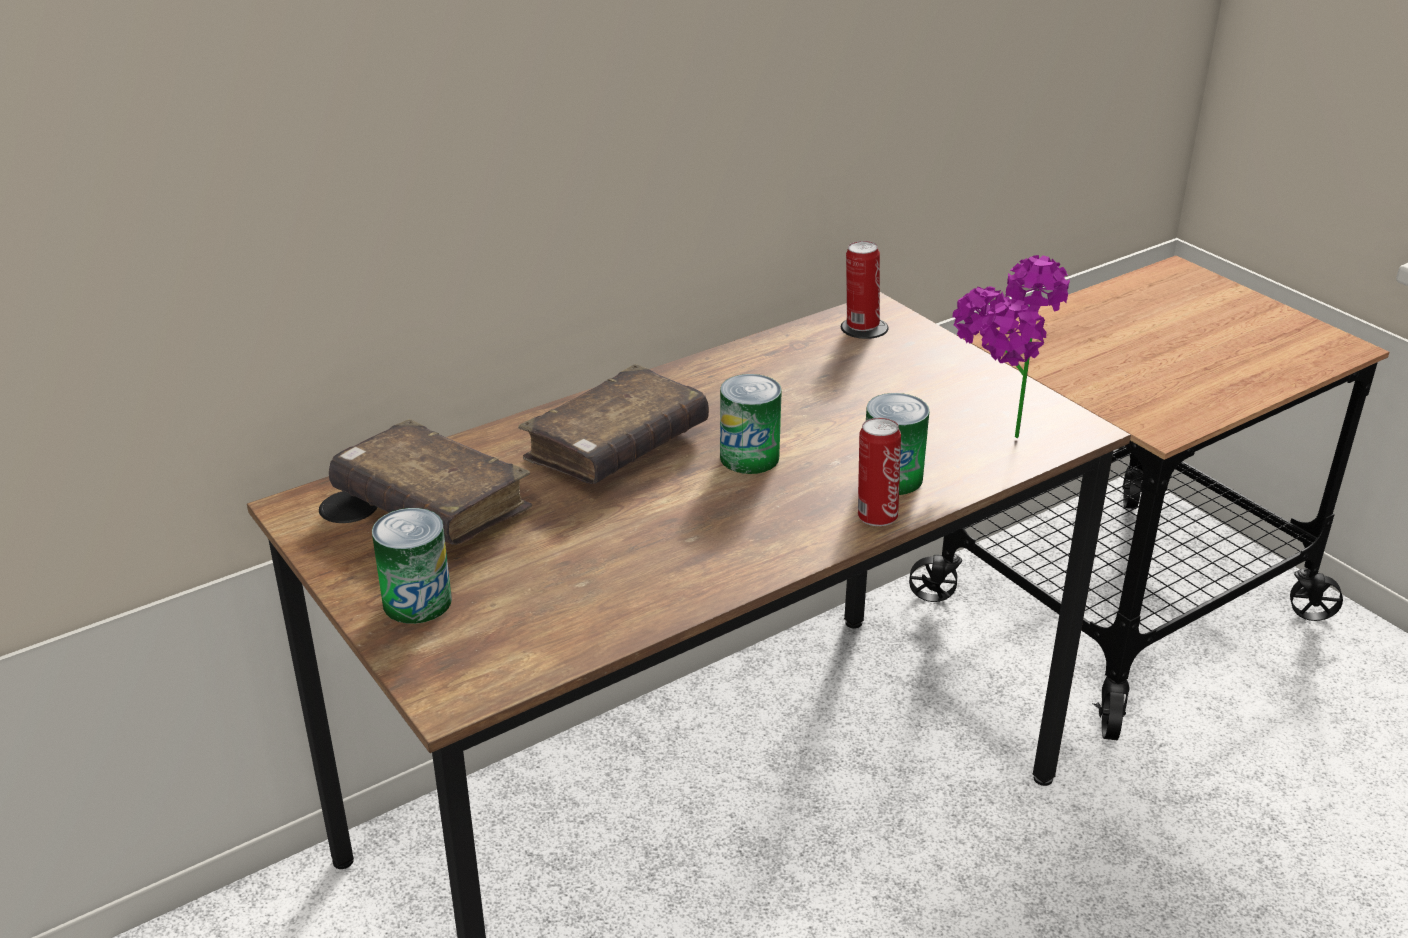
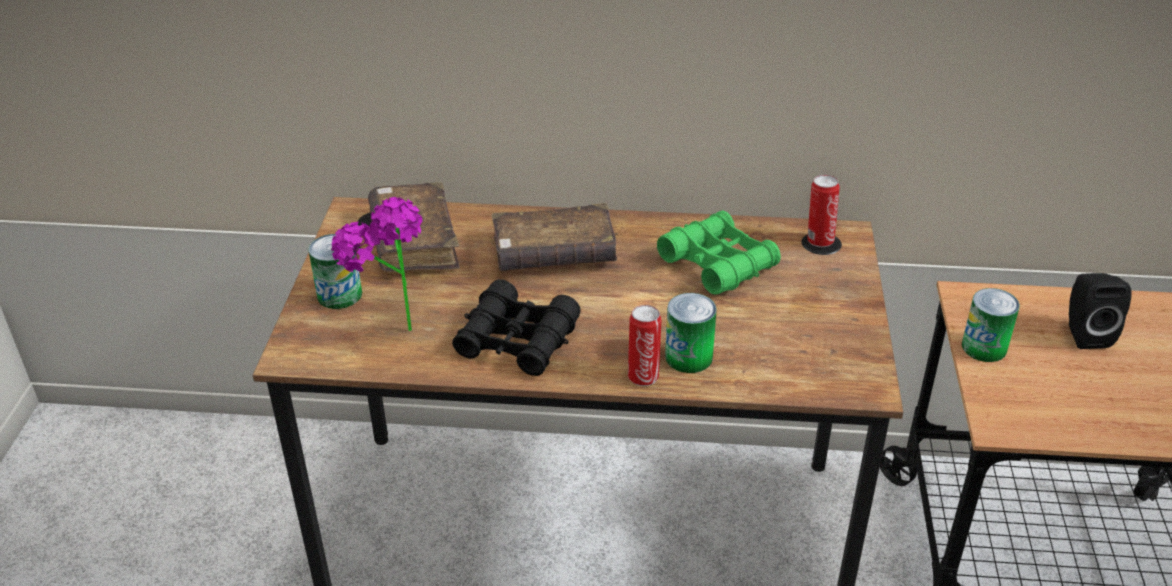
camera: 40 degrees right, 5 degrees up
(701, 546) = (517, 340): none -> black binoculars
(749, 457) = (620, 298): can -> can (984, 347)
(797, 384) = (718, 263): none -> green binoculars
(994, 441) = (793, 367): potted plant -> potted plant (392, 325)
(1122, 327) = (1084, 333): none -> black speaker

